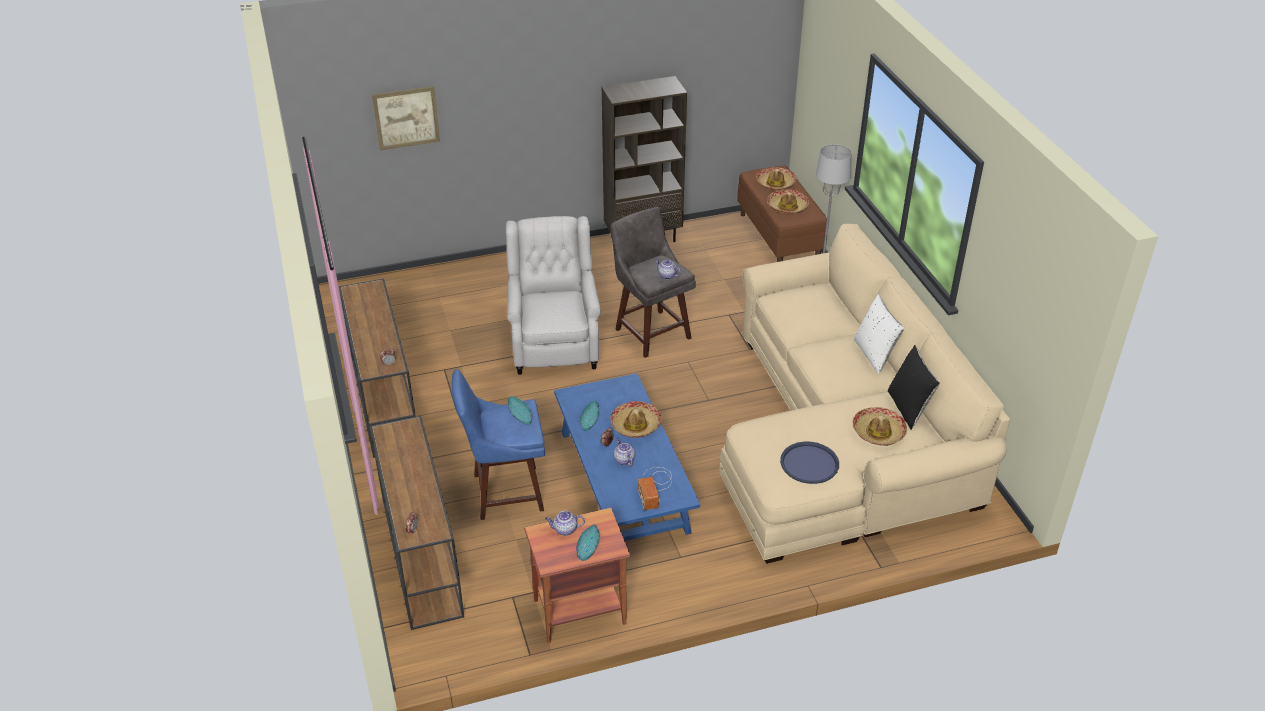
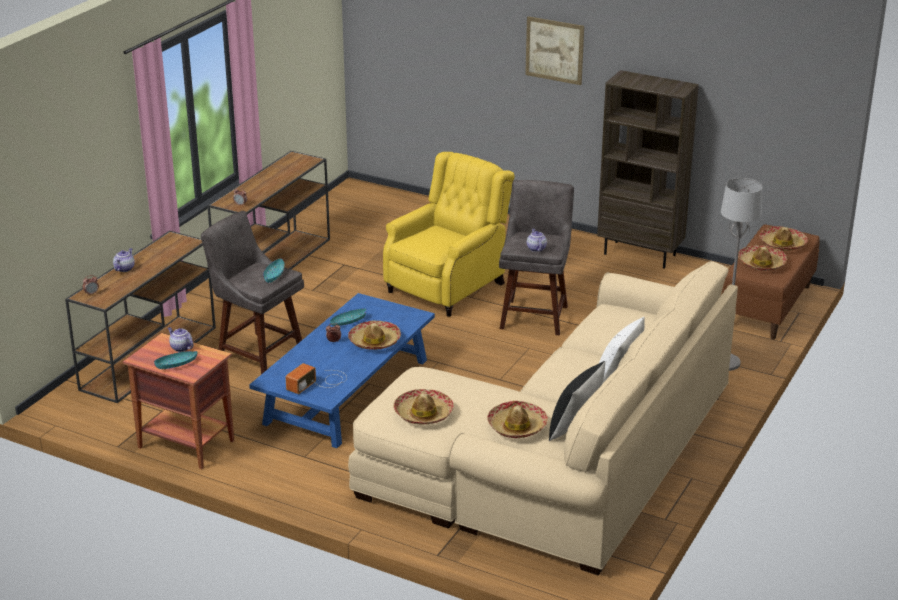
camera: 45 degrees right, 10 degrees down
(406, 118) = (439, 41): picture -> picture (554, 50)
(504, 492) = (258, 353): blue stool -> grey stool
(554, 343) = (447, 287): white armchair -> yellow armchair
(624, 460) = (328, 356): teapot -> teapot (124, 268)
(809, 463) = (423, 413): blue tray -> hat

